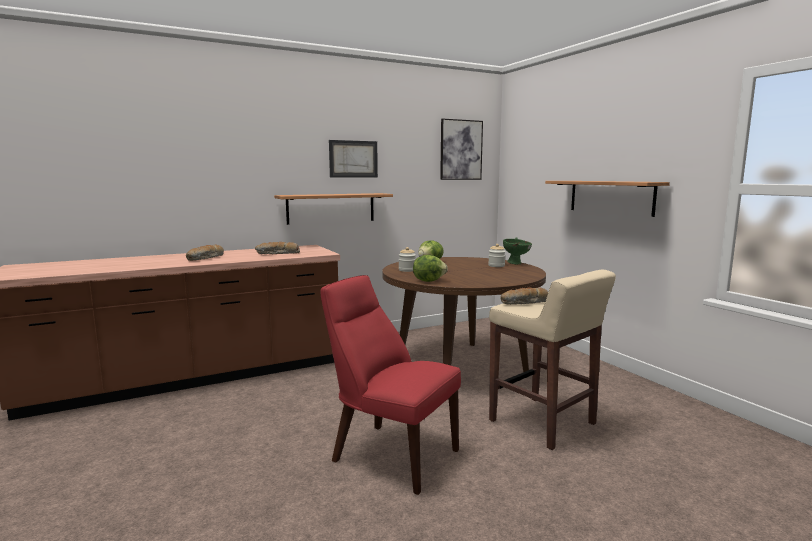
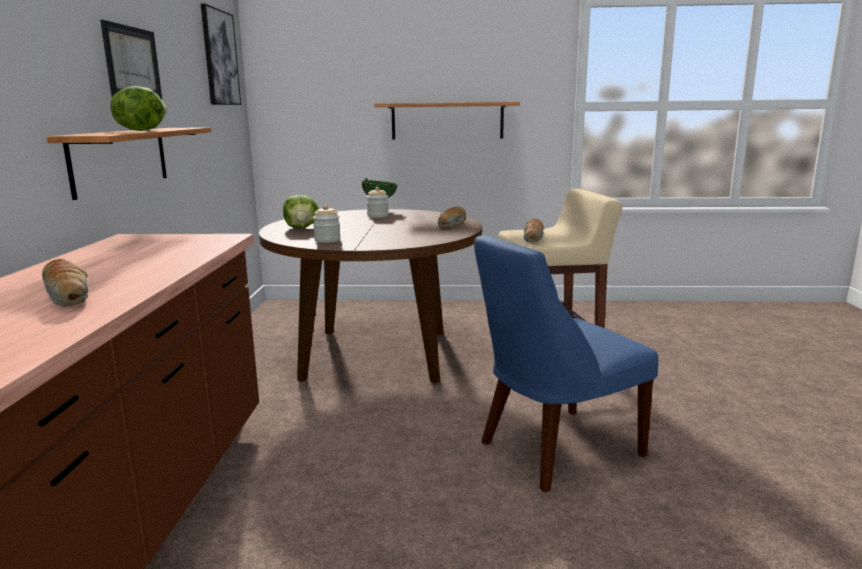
camera: 60 degrees left, 5 degrees up
(277, 254) = (160, 255): bread -> bread (452, 224)
(390, 454) = (554, 450): red chair -> blue chair
(428, 281) = (408, 242): lettuce -> lettuce (141, 130)

